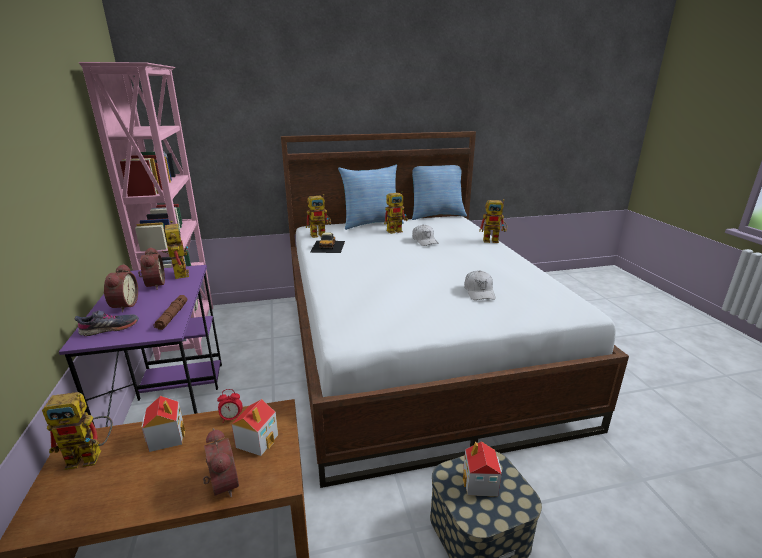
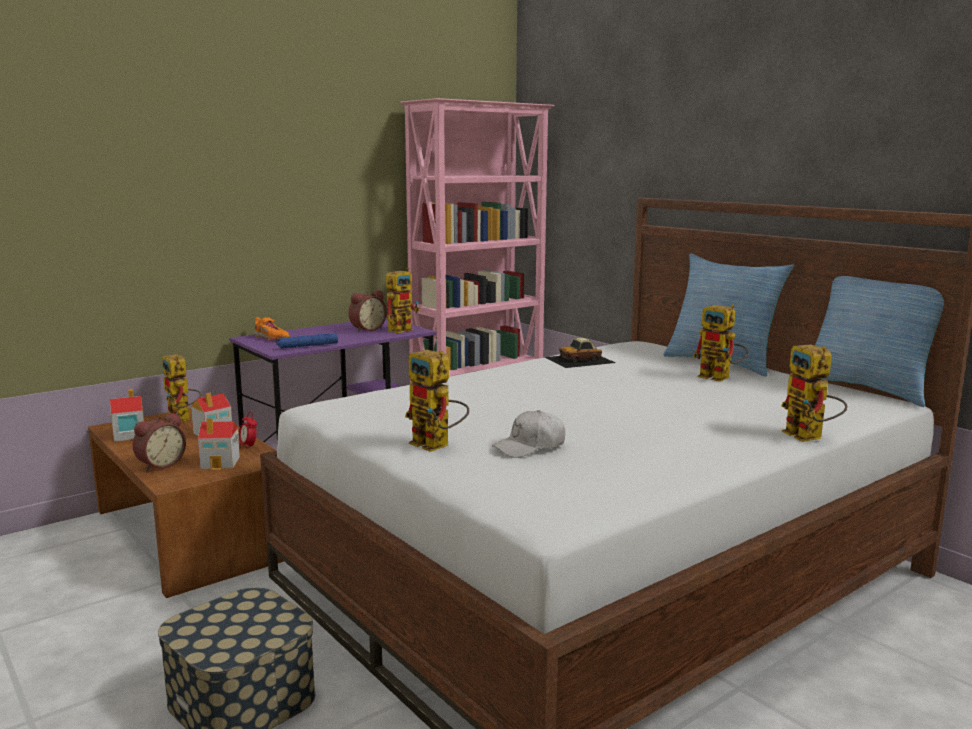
camera: 65 degrees right, 10 degrees down
(110, 329) = (272, 338): grey shoe -> orange shoe
(123, 305) = (316, 332): alarm clock -> none
(172, 316) = (307, 346): brown flashlight -> blue flashlight
(321, 234) = (619, 350): toy robot -> toy robot (437, 445)
(424, 240) = (702, 396): white cap -> none
(480, 483) = (243, 621): toy house -> toy house (129, 435)

